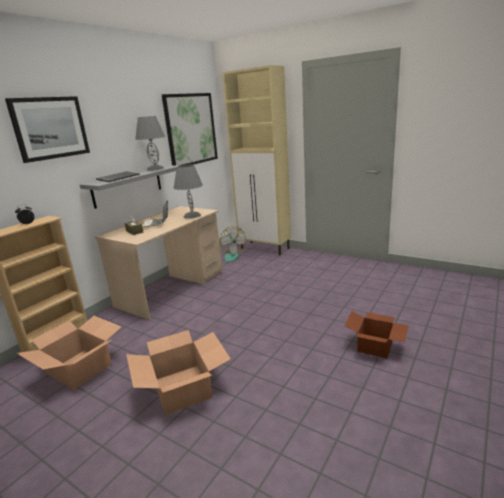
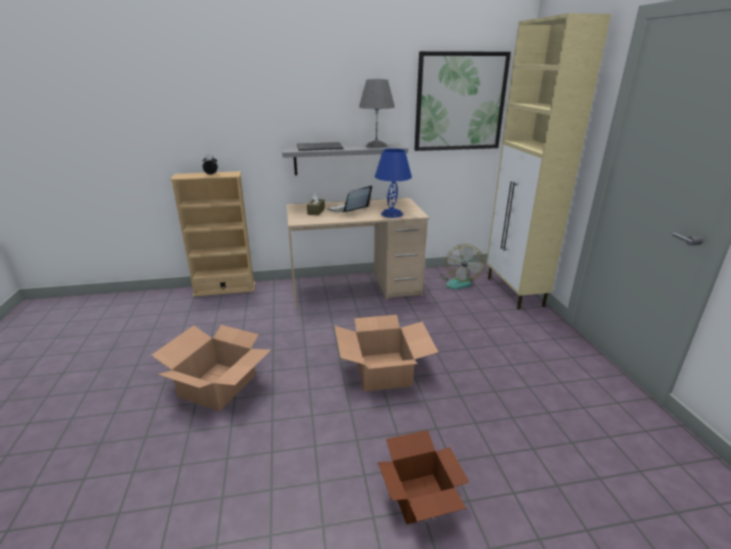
camera: 45 degrees right, 5 degrees up
(50, 128) = (260, 83): picture -> none
(80, 368) = (203, 319): cardboard box -> cardboard box (383, 371)
(192, 216) = (392, 214): grey table lamp -> blue table lamp

